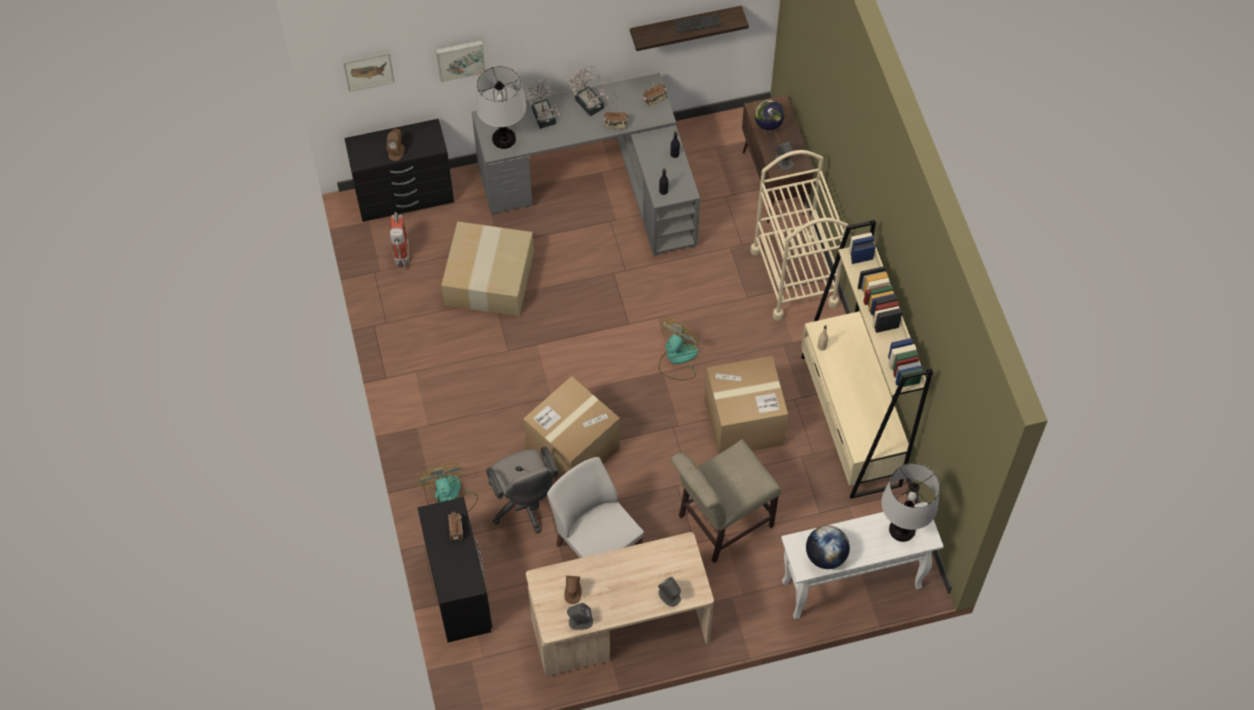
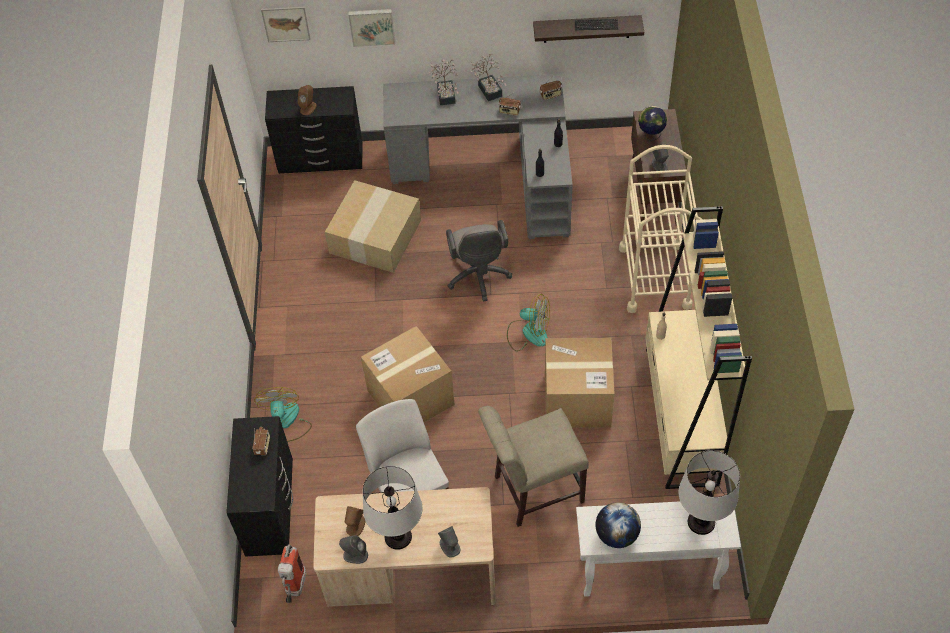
camera: 15 degrees right, 5 degrees down
(401, 259) = (303, 209): fire extinguisher -> fire extinguisher (295, 589)
(504, 138) = (405, 109): table lamp -> table lamp (398, 536)
(525, 504) = (352, 440): grey office chair -> grey office chair (478, 277)
(677, 359) = (528, 333): fan -> fan turned 60 degrees clockwise

